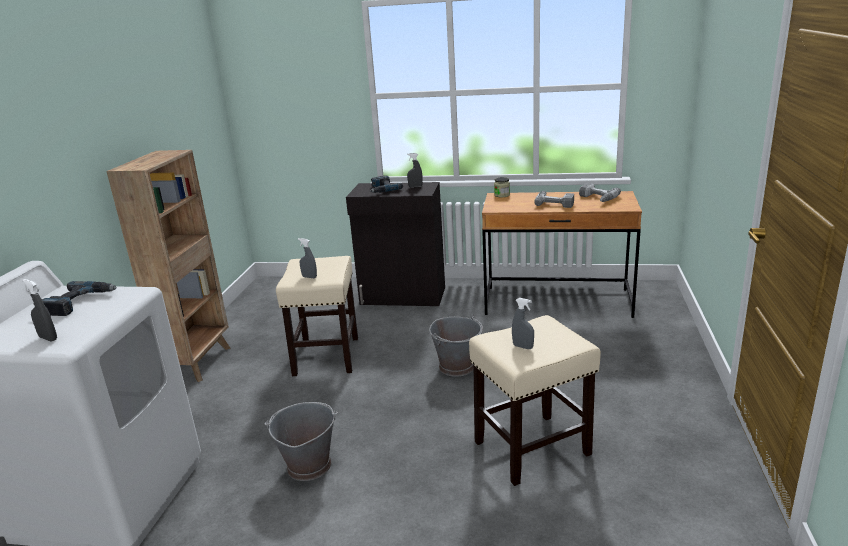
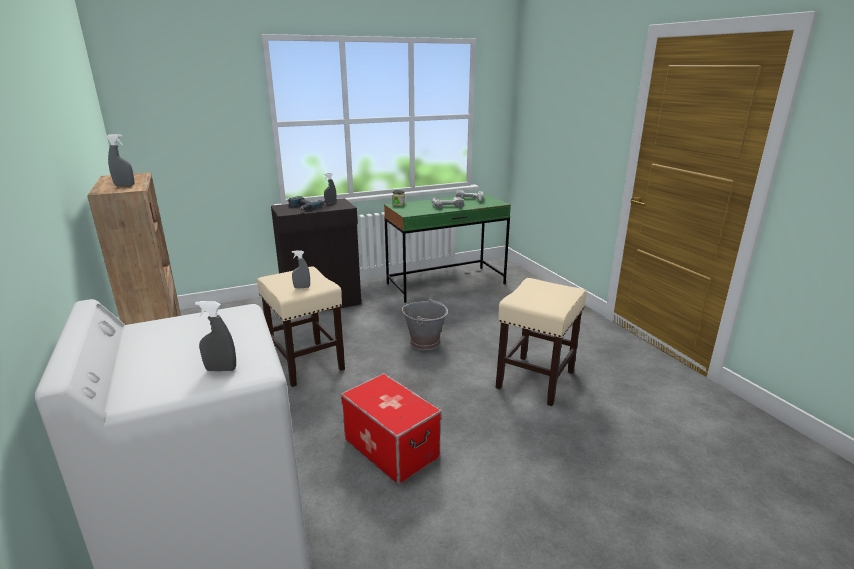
camera: 35 degrees left, 0 degrees up
(79, 303) = (189, 333): power drill -> none
(308, 465) = (390, 448): grey bucket -> storage box
(523, 347) = (543, 299): grey spray bottle -> grey spray bottle (124, 185)
(557, 302) = (446, 284): brown desk -> green desk

